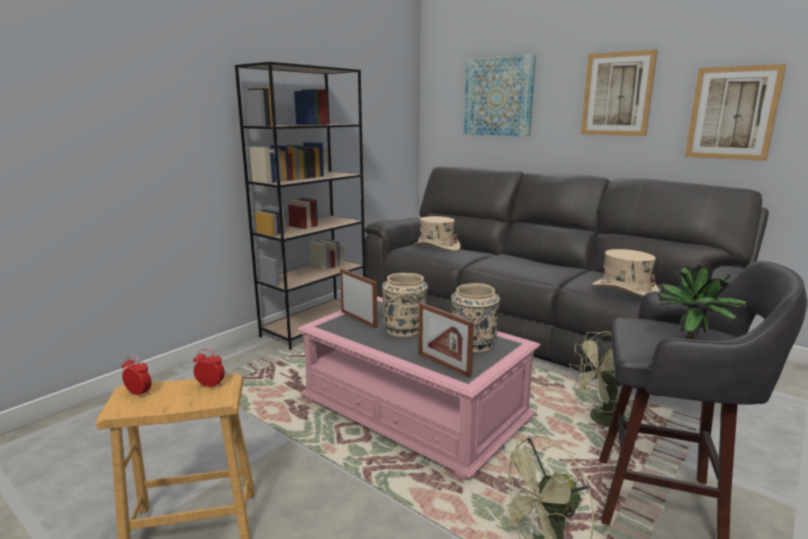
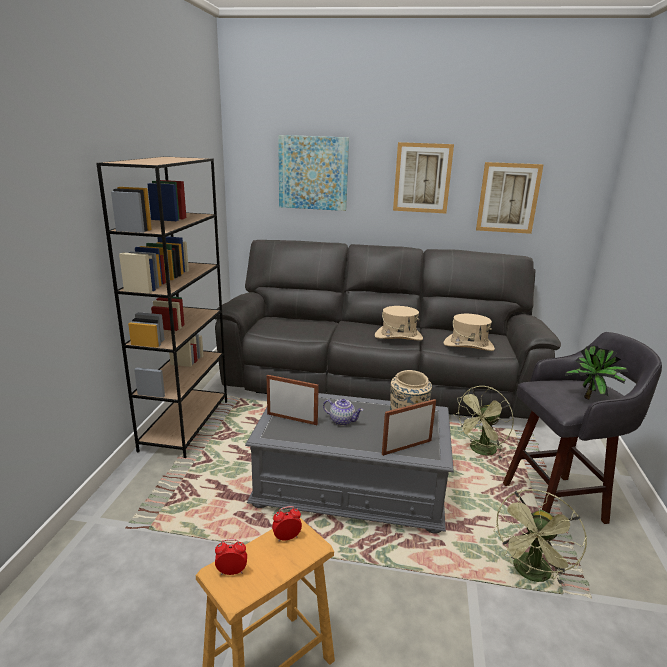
camera: 30 degrees left, 5 degrees up
(405, 330) = (342, 421): beige vase -> teapot
(414, 409) = (352, 485): pink coffee table -> grey coffee table
(436, 247) = (285, 323): beige hat -> beige hat (398, 337)
(443, 364) = (407, 447): picture frame -> picture frame turned 135 degrees clockwise

